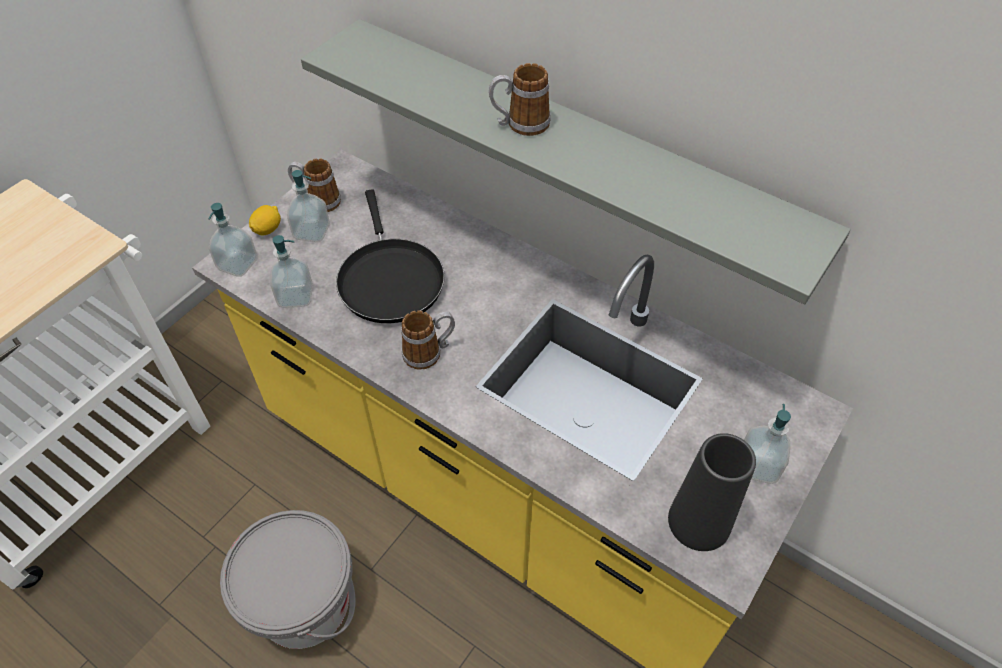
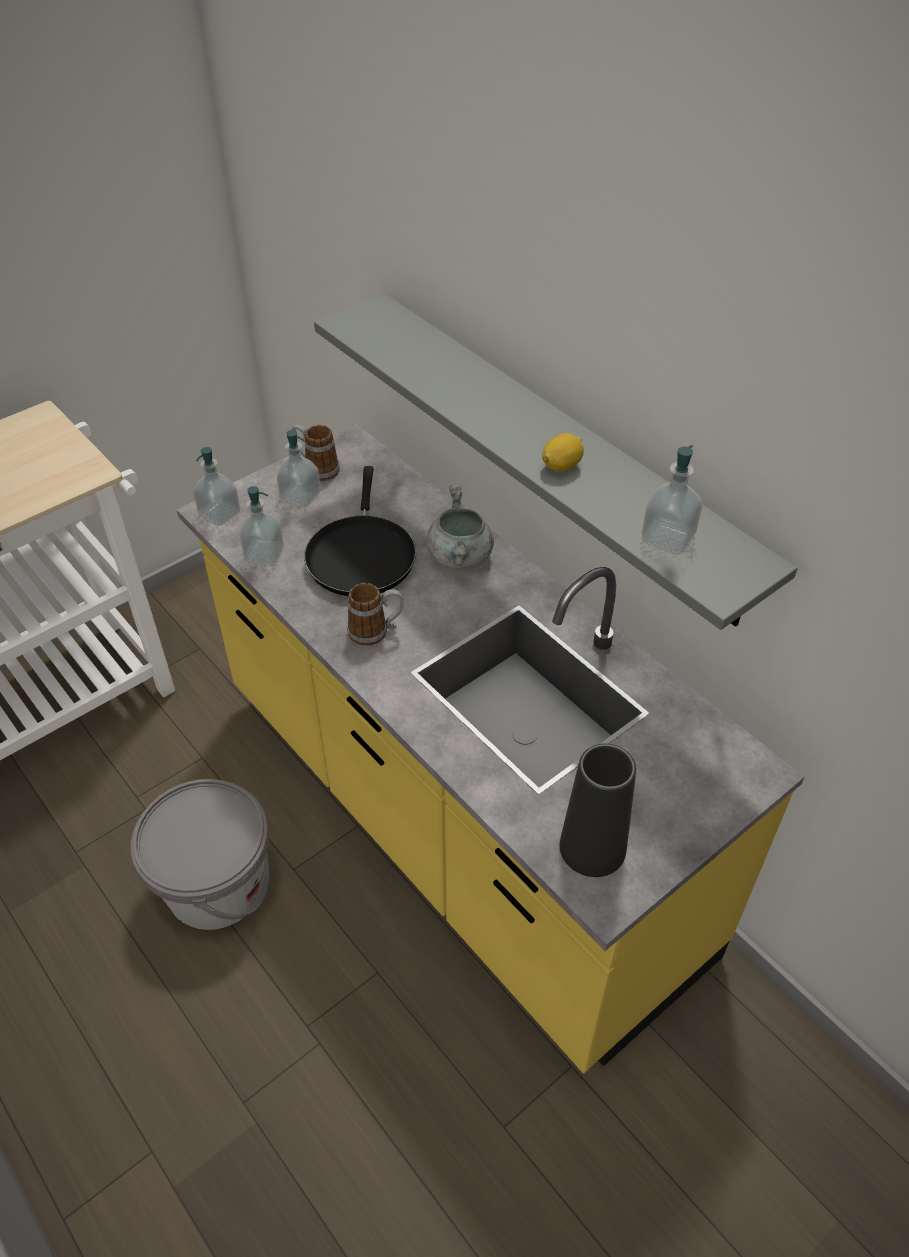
camera: 15 degrees right, 5 degrees down
(268, 229) = (259, 487): lemon -> lemon (561, 466)
(483, 262) = (461, 557): none -> grey cooking pot
(519, 124) = (499, 414): mug -> none
(758, 466) = (676, 809): soap dispenser -> soap dispenser (667, 538)

